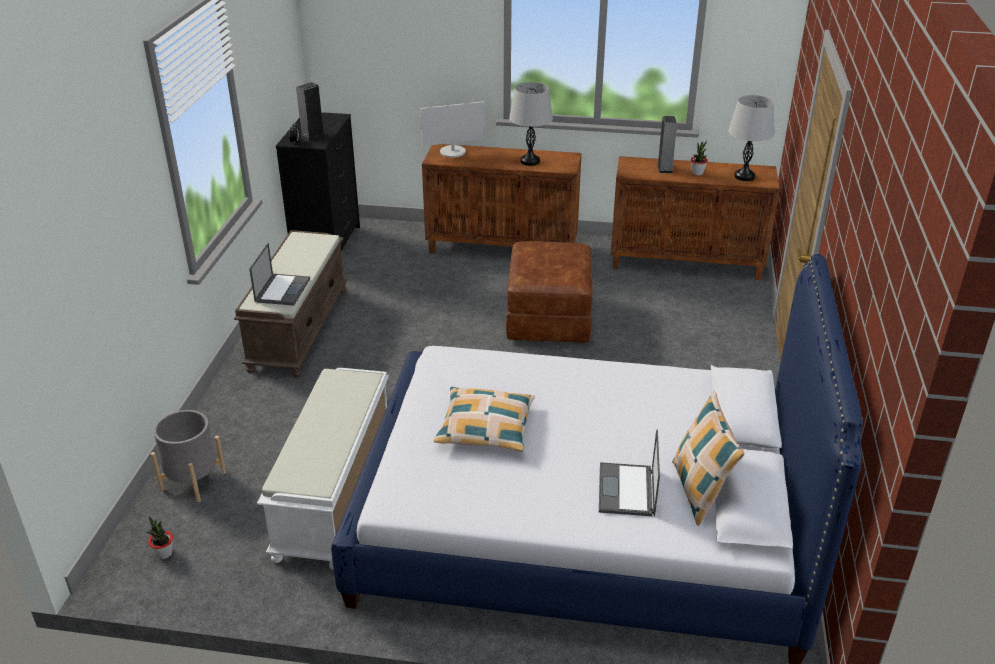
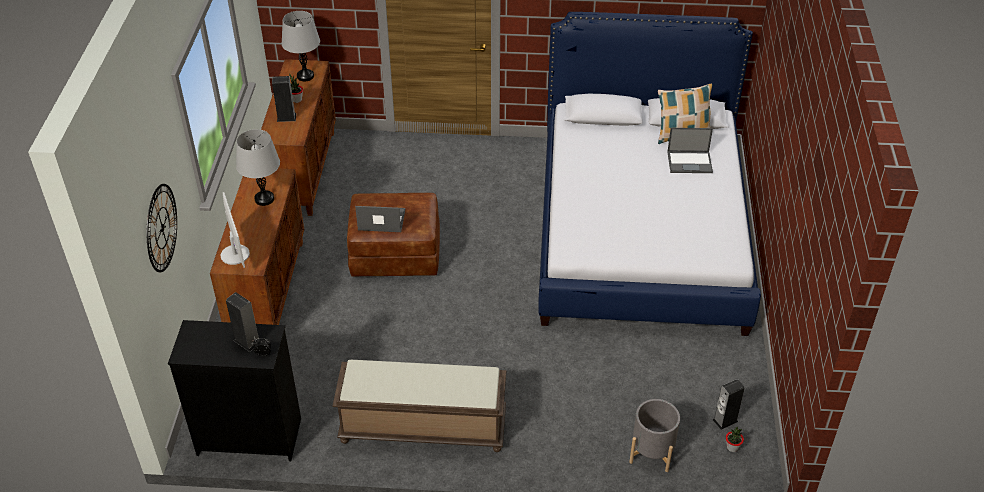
camera: 95 degrees left, 10 degrees up
(208, 554) = (725, 420): none -> speaker
(282, 289) = (459, 382): laptop -> laptop (381, 220)
(336, 494) = (646, 358): white bench -> none
(403, 54) = (161, 228): none -> wall clock
(485, 428) = (647, 223): pillow -> none

